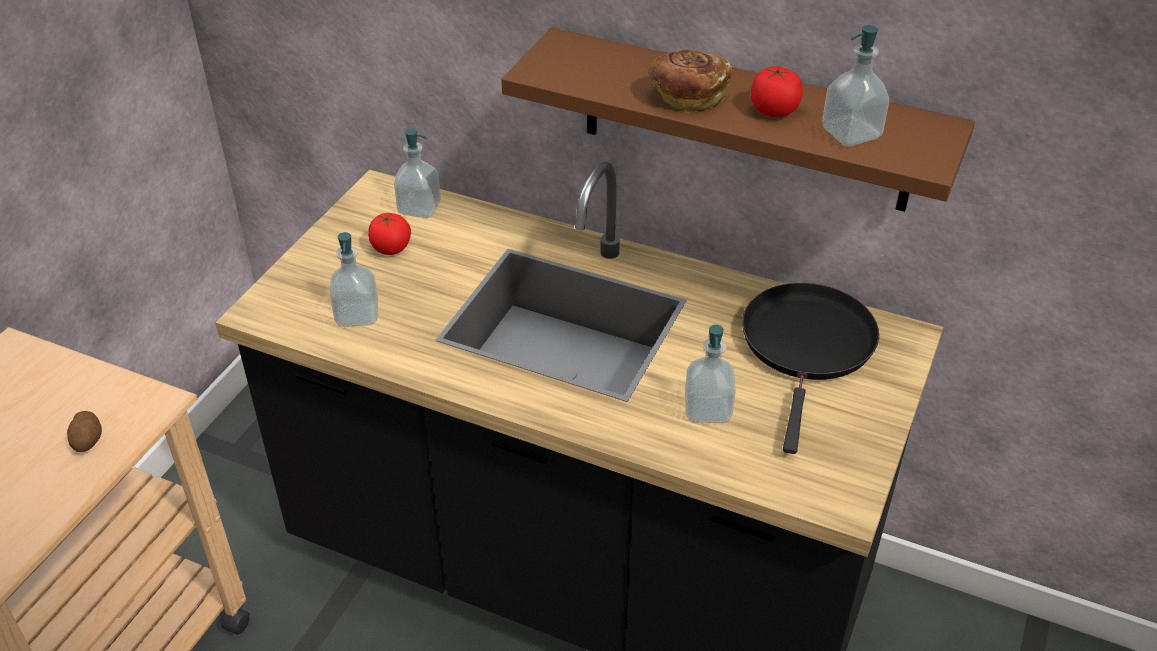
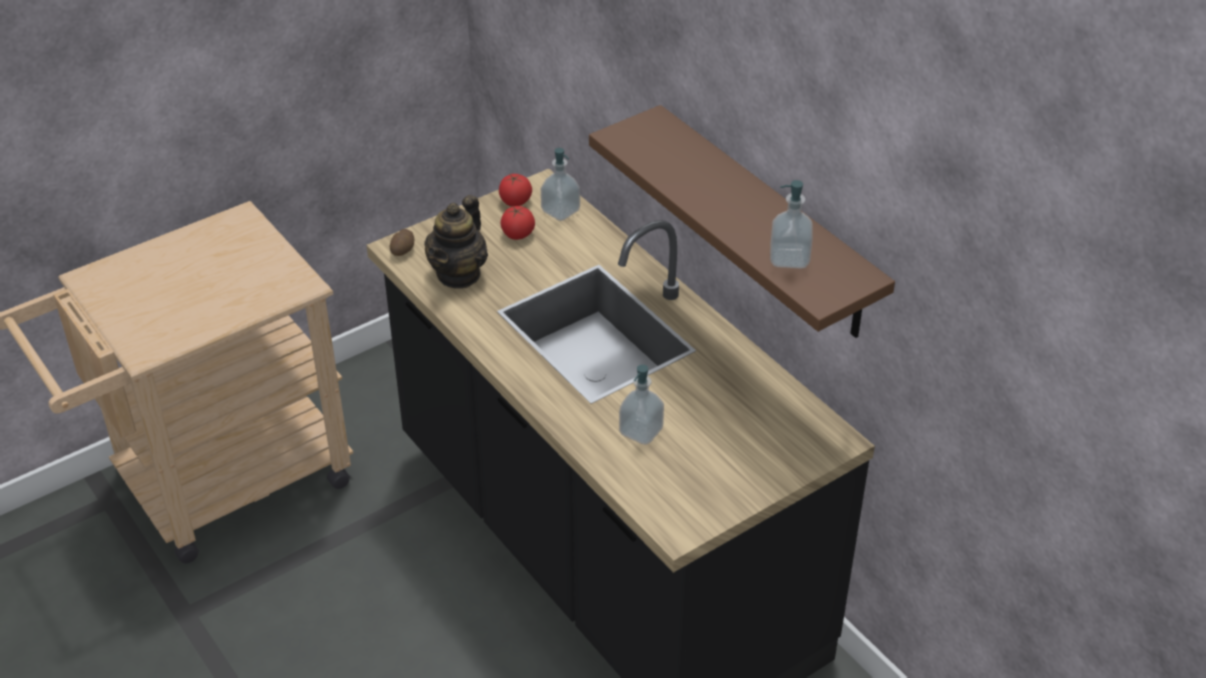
camera: 30 degrees right, 0 degrees up
(88, 440) = (250, 295): potato -> potato (403, 250)
(357, 315) = (459, 274): soap dispenser -> teapot
(687, 96) = (702, 191): bread -> none
(774, 110) = (753, 222): tomato -> tomato (515, 201)
(807, 346) = (754, 418): black frying pan -> none

